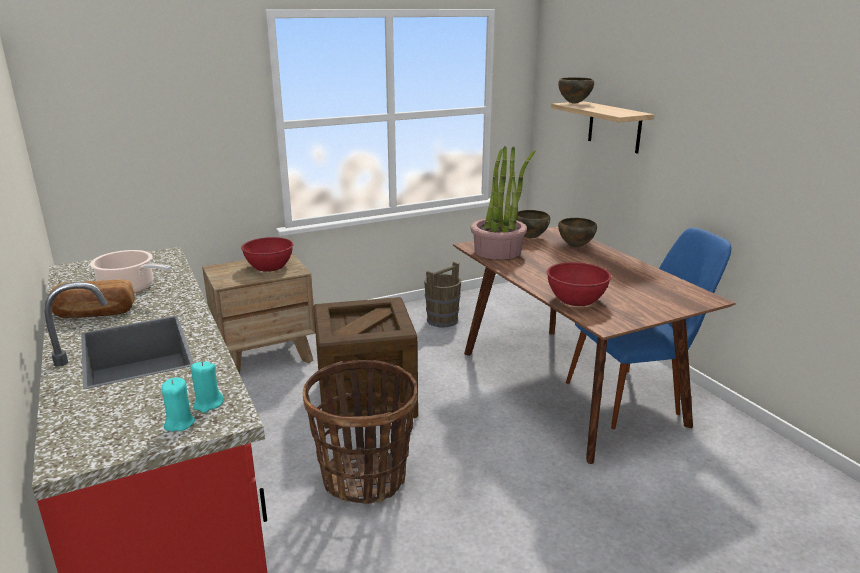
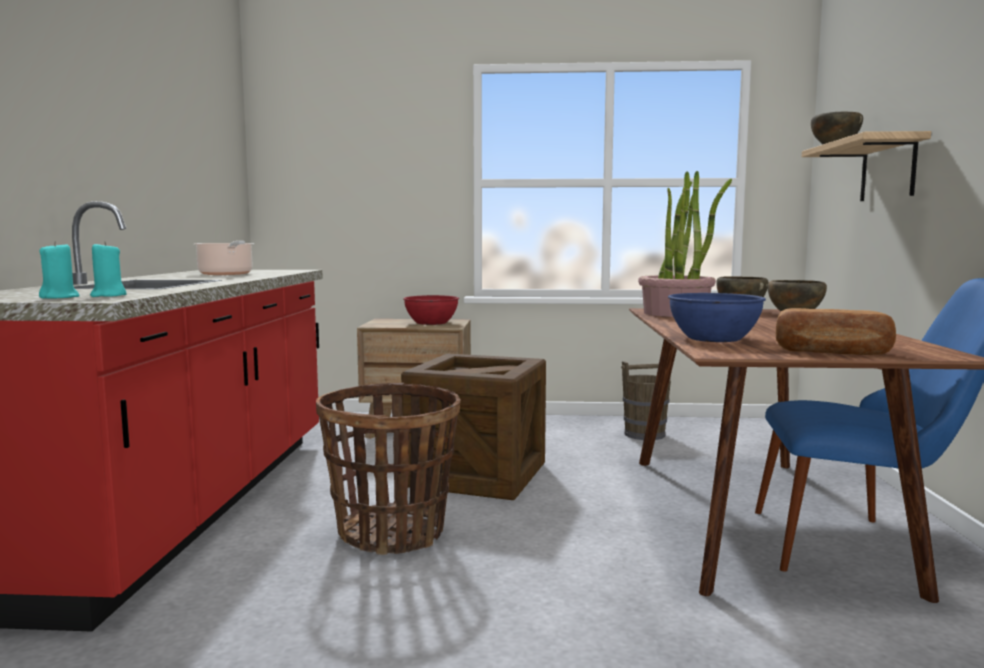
camera: 30 degrees right, 15 degrees down
(94, 313) = (169, 277): bread -> bread (832, 352)
(576, 299) = (714, 338): red bowl -> blue bowl

